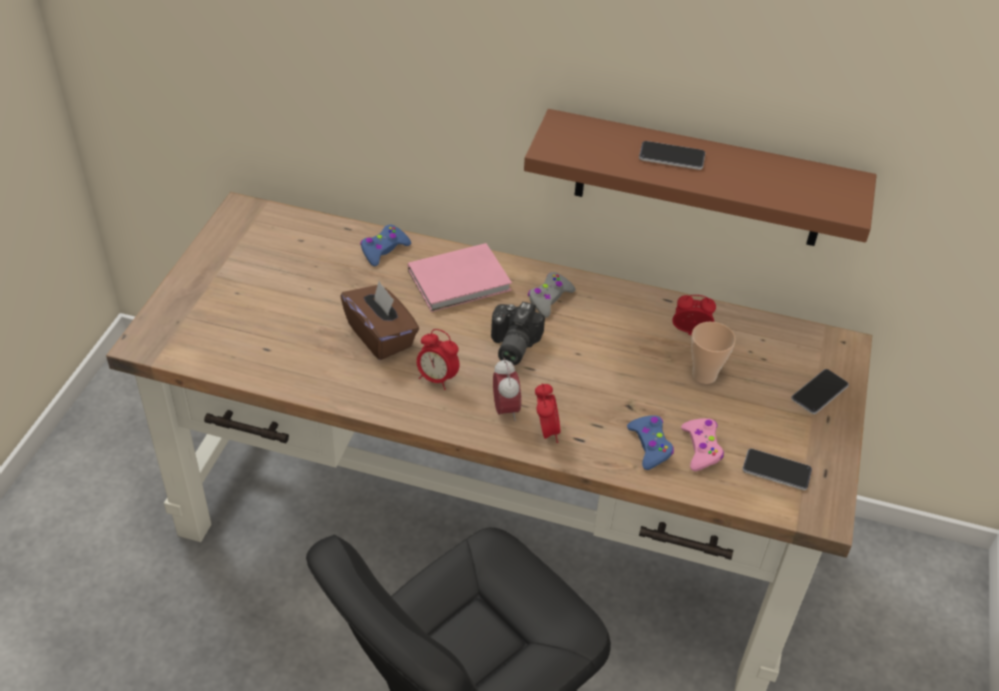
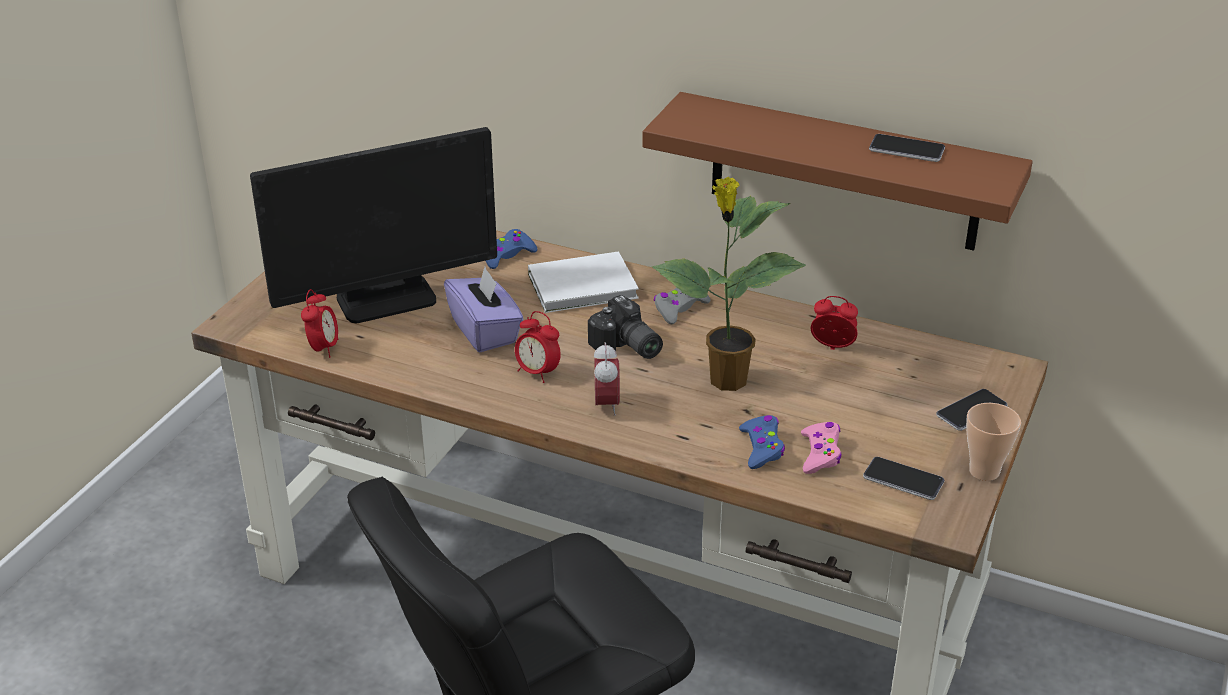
camera: 10 degrees right, 10 degrees down
(283, 306) = (386, 299): none -> monitor
(381, 336) = (485, 331): brown tissue box -> purple tissue box
(462, 281) = (586, 287): pink book -> white book
(511, 345) = (626, 348): camera -> camera turned 60 degrees counterclockwise
(546, 431) = (647, 427): alarm clock -> alarm clock (323, 348)
(605, 375) = (726, 381): none -> potted plant
(671, 156) = (803, 136): phone -> phone (906, 149)
(704, 375) = (840, 387): cup -> cup (984, 471)

